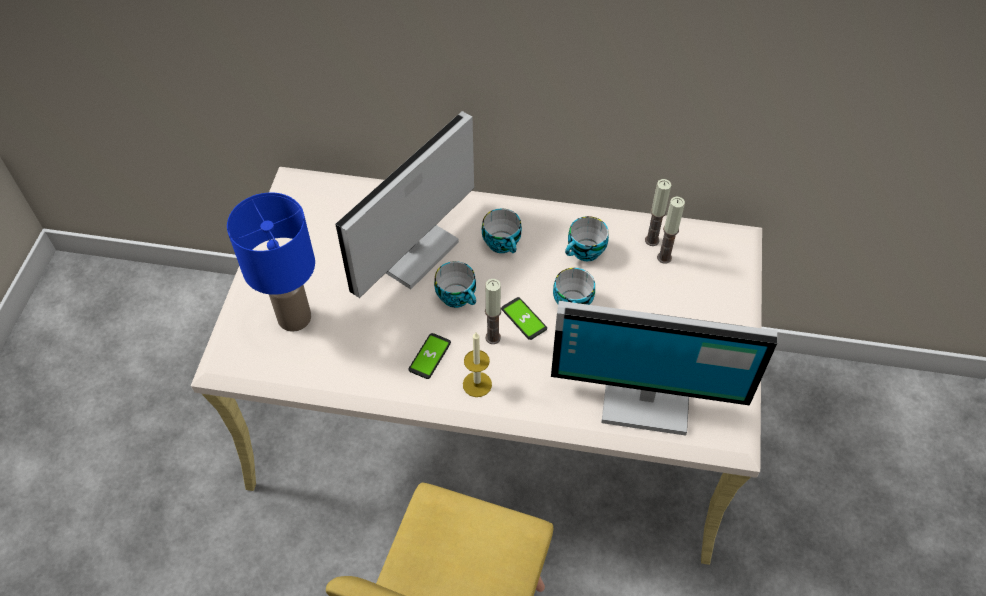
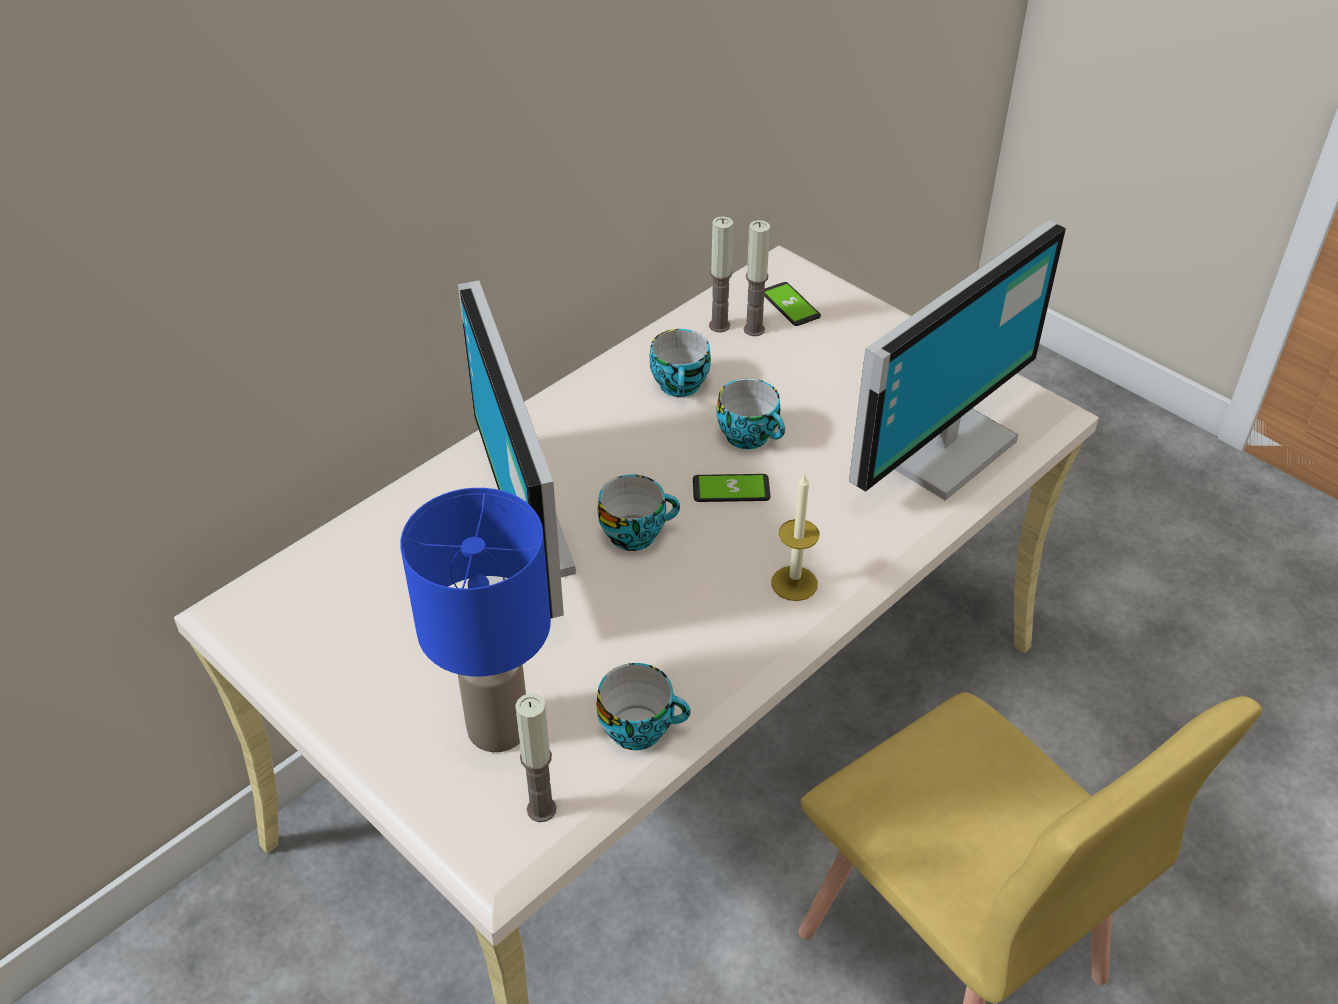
camera: 55 degrees left, 10 degrees down
(430, 356) = (707, 608): phone -> phone (790, 305)
(493, 337) = (734, 532): candle -> candle (541, 809)
(503, 244) = (592, 448): cup -> cup (640, 727)

